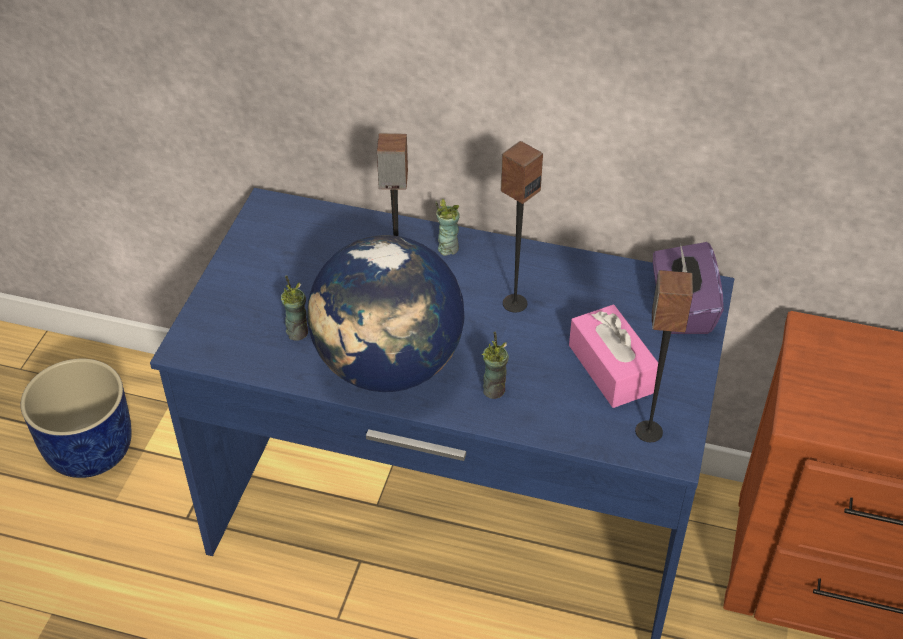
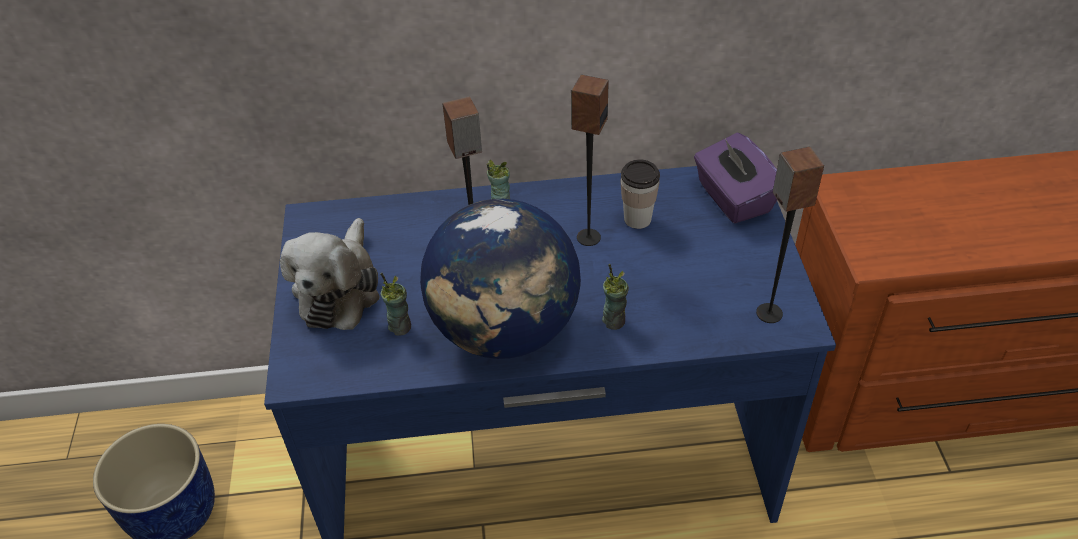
camera: 20 degrees left, 0 degrees up
(262, 281) = (339, 289): none -> plush toy
(572, 300) = (637, 219): none -> cup
(611, 368) = (705, 268): pink tissue box -> none

